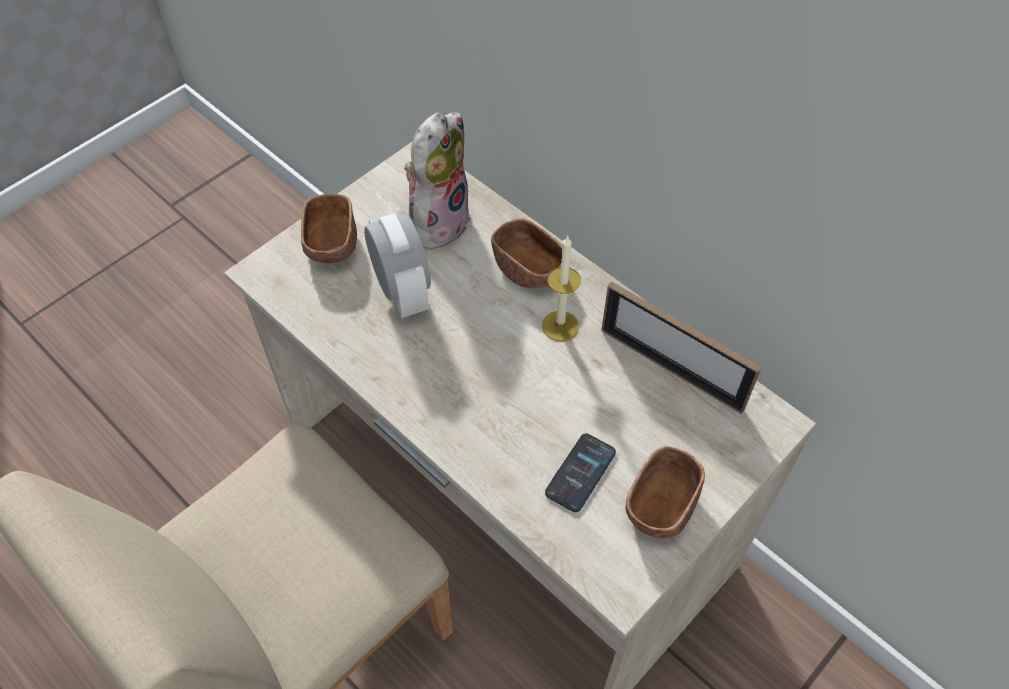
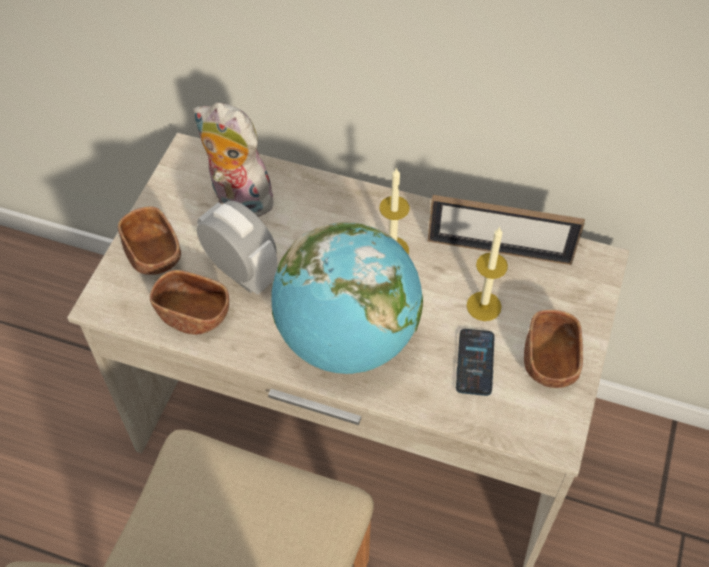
camera: 25 degrees left, 0 degrees up
(438, 220) = (238, 199): plush toy -> plush toy turned 60 degrees counterclockwise
(466, 396) = (347, 338): none -> globe
(528, 268) = (338, 212): brown bowl -> brown bowl (194, 314)
(622, 419) = (483, 306): none -> candle

